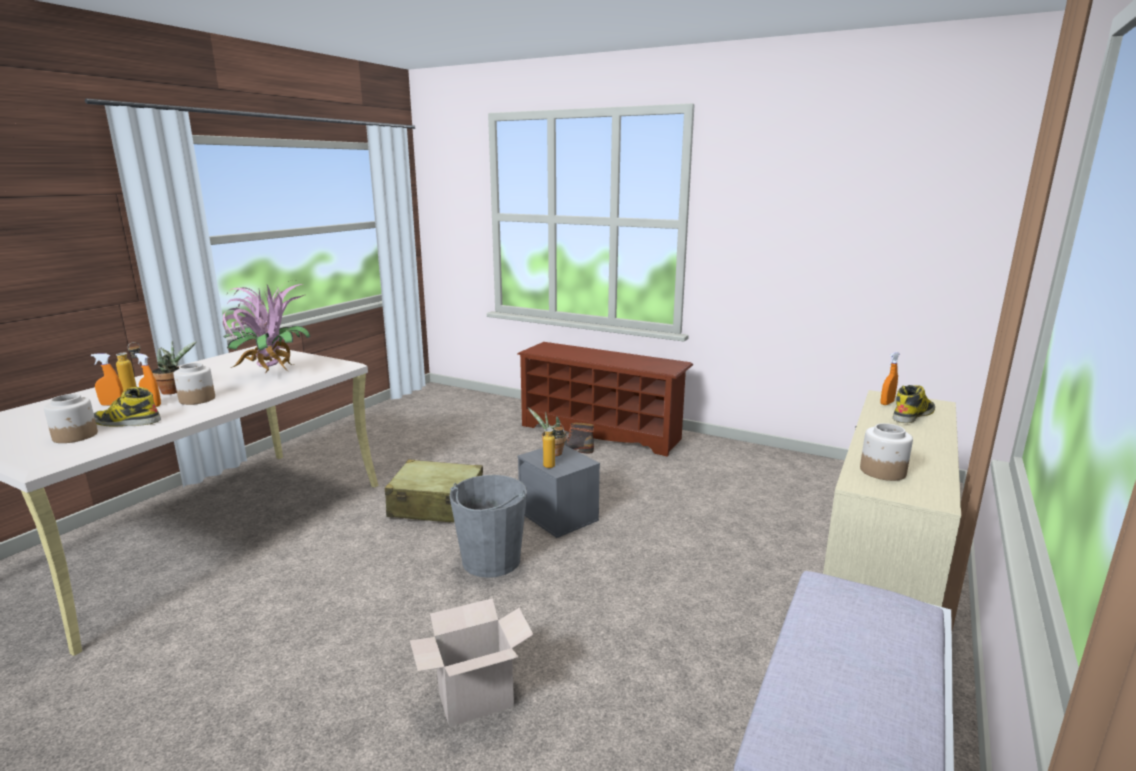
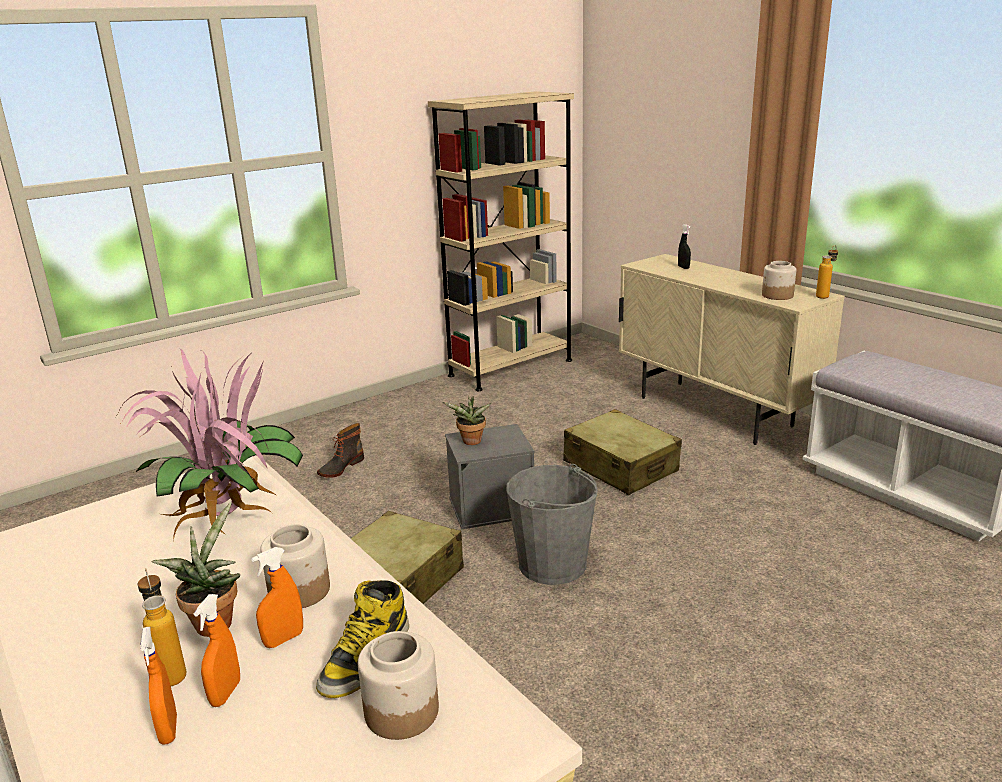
camera: 65 degrees left, 5 degrees up
(474, 702) = (775, 608): cardboard box -> none
(553, 467) = (506, 447): bottle -> bottle (824, 296)
(602, 432) = (316, 440): brown shoe rack -> none
(677, 563) = (620, 467): none -> beige suitcase
(816, 467) = (511, 368): none -> beige bookcase
(887, 403) = (654, 267): orange spray bottle -> orange spray bottle (168, 730)
(913, 415) = (683, 267): boot -> black spray bottle

